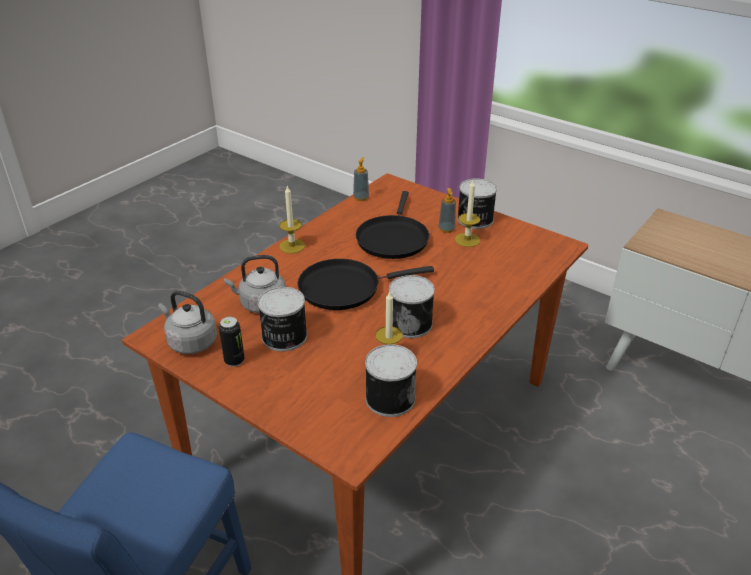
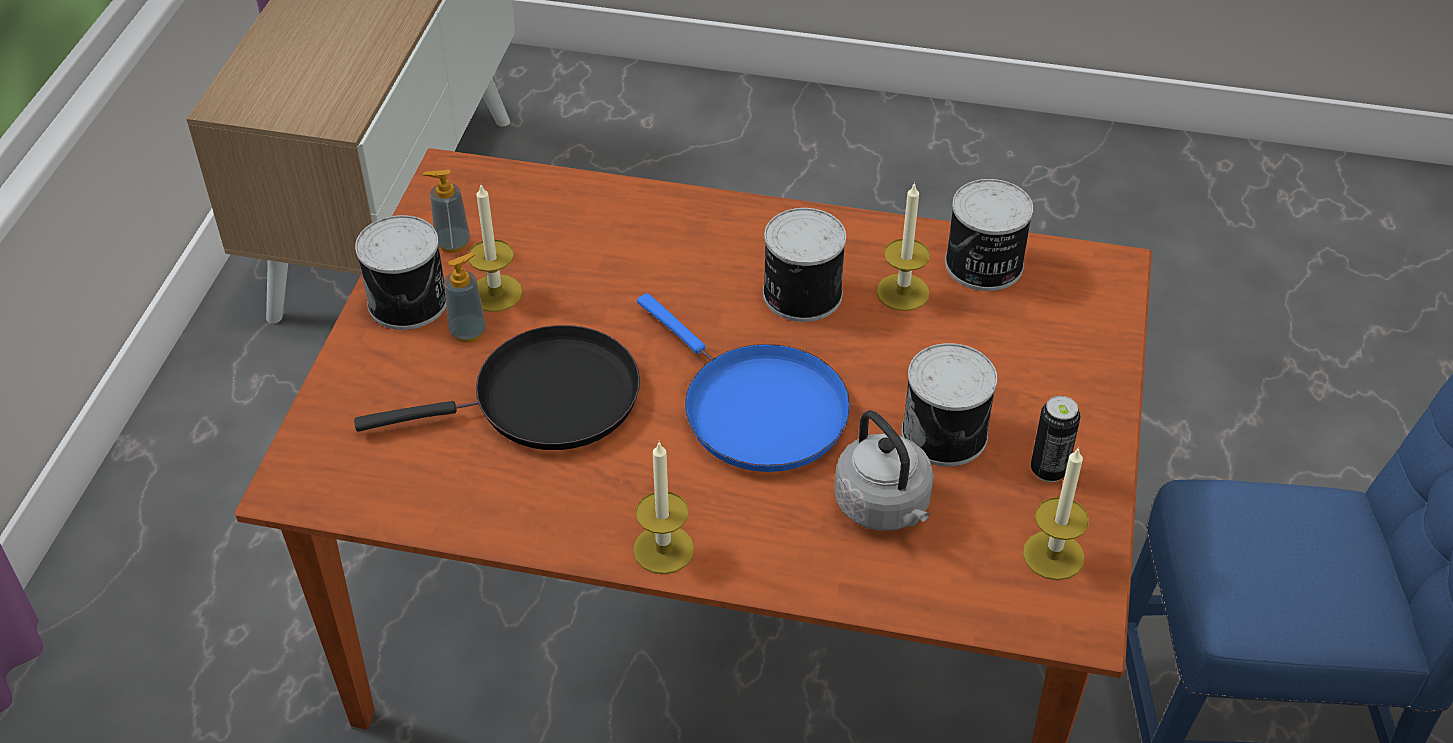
camera: 115 degrees left, 10 degrees up
(190, 342) = (1053, 555): grey kettle -> candle
(344, 287) = (757, 409): black frying pan -> blue frying pan
(361, 198) = (392, 512): soap dispenser -> soap dispenser (453, 243)

